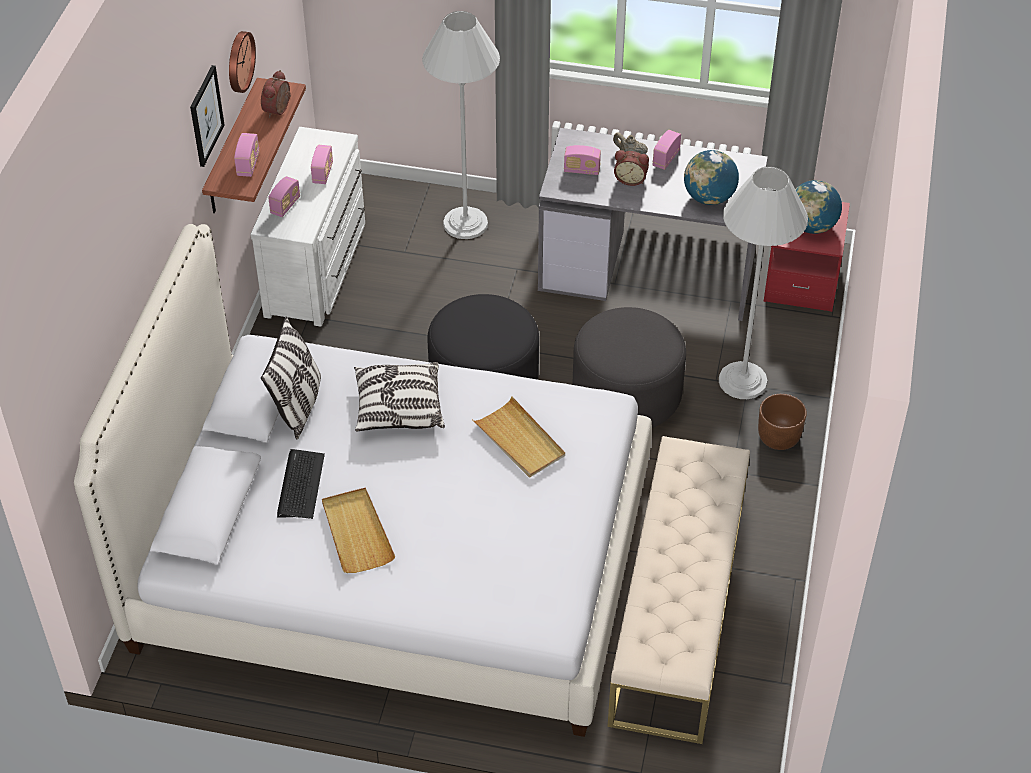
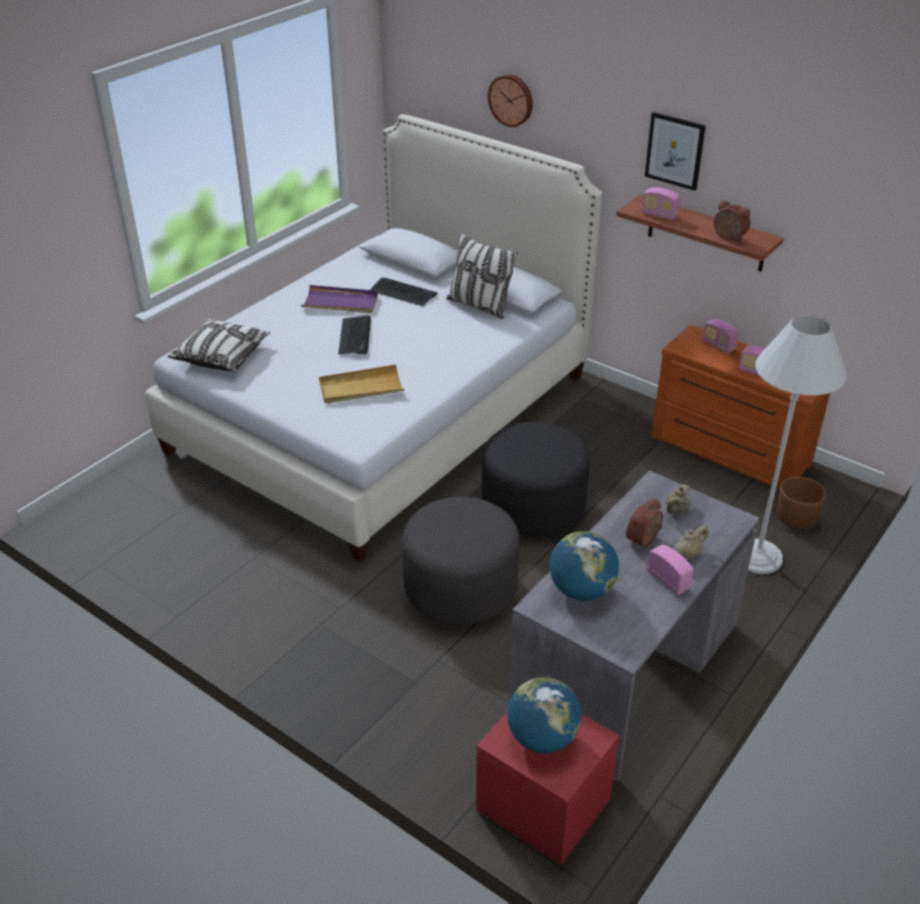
camera: 115 degrees right, 10 degrees down
(238, 61) = (756, 182): wall clock -> wall clock (511, 99)
(319, 267) = (728, 452): white dresser -> brown dresser
(356, 532) = (341, 302): beige tray -> purple tray
(398, 408) = (442, 344): pillow -> pillow (222, 356)
(424, 486) = (355, 336): none -> keyboard
(581, 170) = (676, 510): radio -> beige teapot
(677, 610) = (215, 534): beige bench -> none
(742, 381) = (424, 680): white floor lamp -> none
(778, 437) = (335, 676): brown planter -> brown planter (796, 519)

